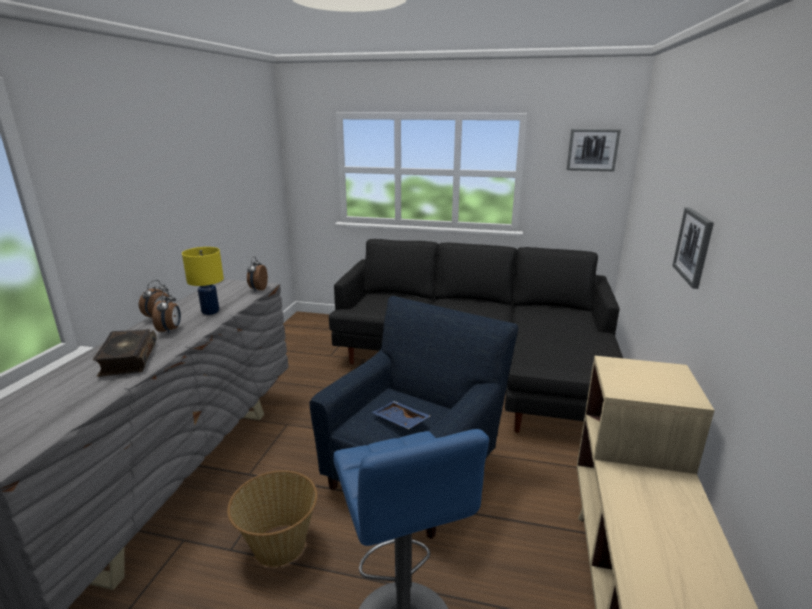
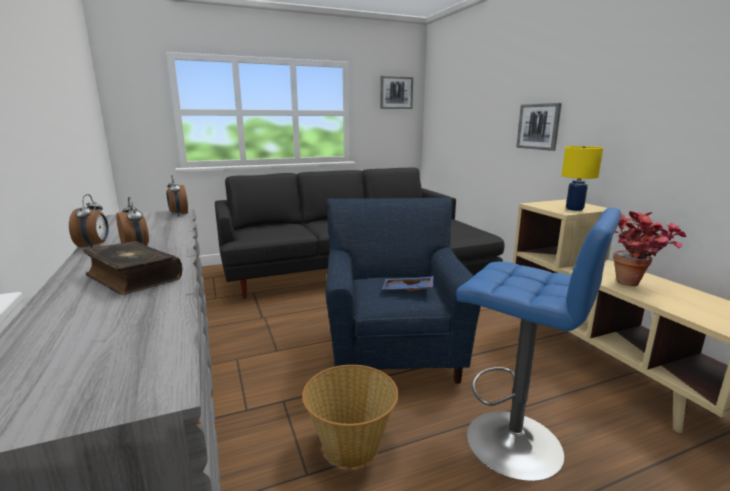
camera: 35 degrees left, 5 degrees down
(211, 312) = (159, 233): yellow table lamp -> yellow table lamp (575, 209)
(649, 529) = (634, 286): none -> potted plant

